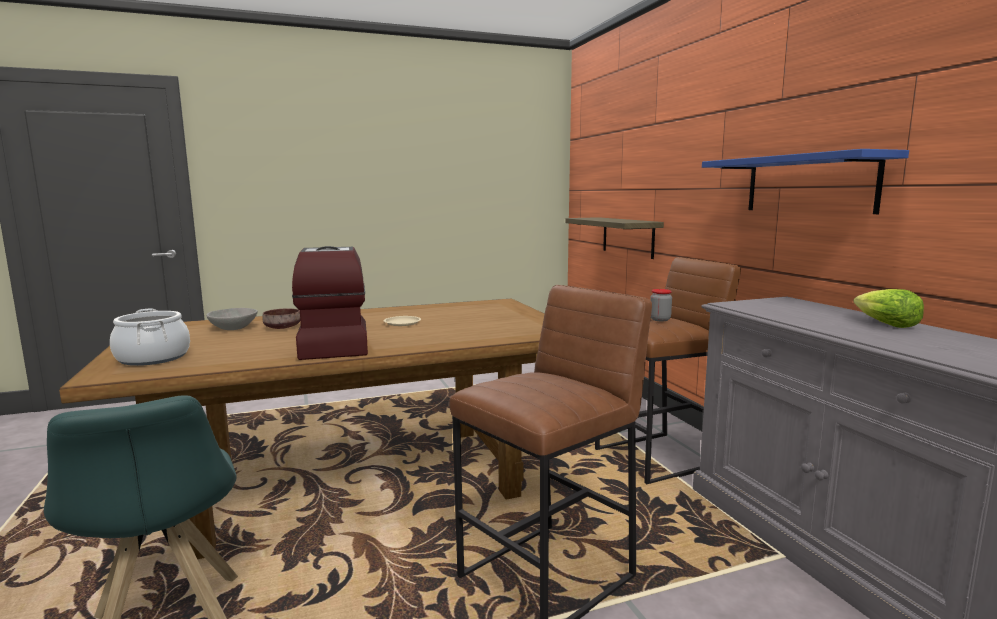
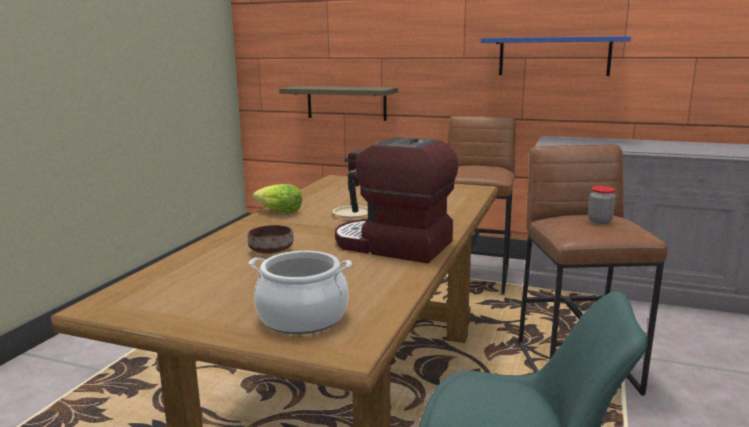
camera: 50 degrees left, 5 degrees up
(234, 328) = (222, 269): grey bowl -> none
(660, 319) = (481, 167): jar -> jar (600, 221)
(884, 324) = (640, 143): lettuce -> lettuce (278, 212)

